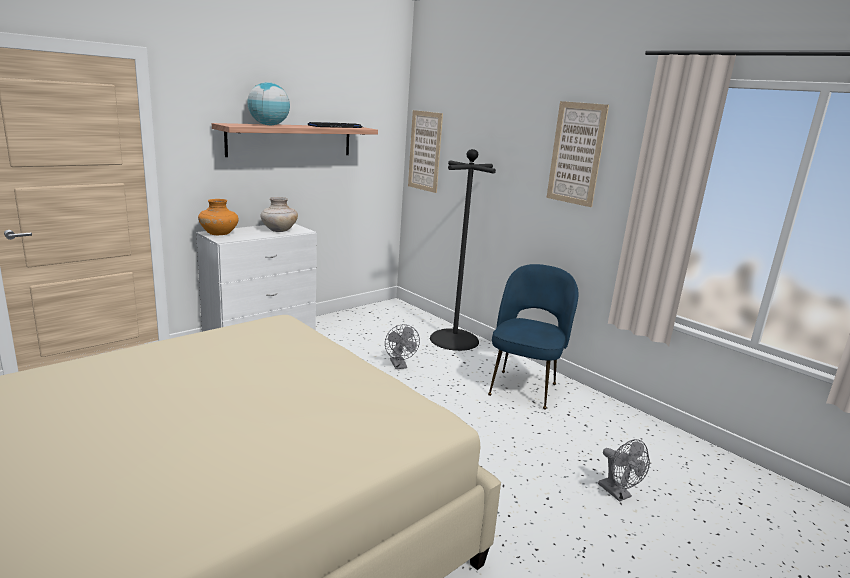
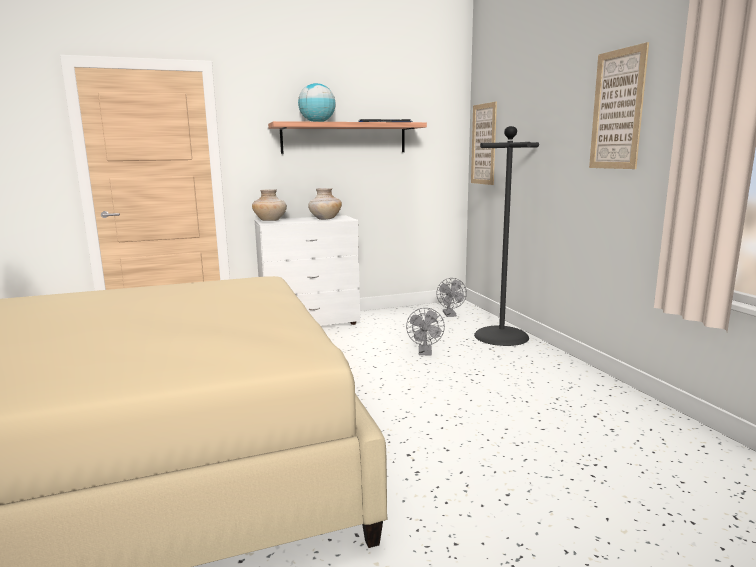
camera: 25 degrees right, 5 degrees down
(219, 234) = (270, 220): orange vase -> beige vase
(524, 387) = (555, 384): blue chair -> none
(618, 494) = (610, 508): grey fan -> grey fan (450, 315)

